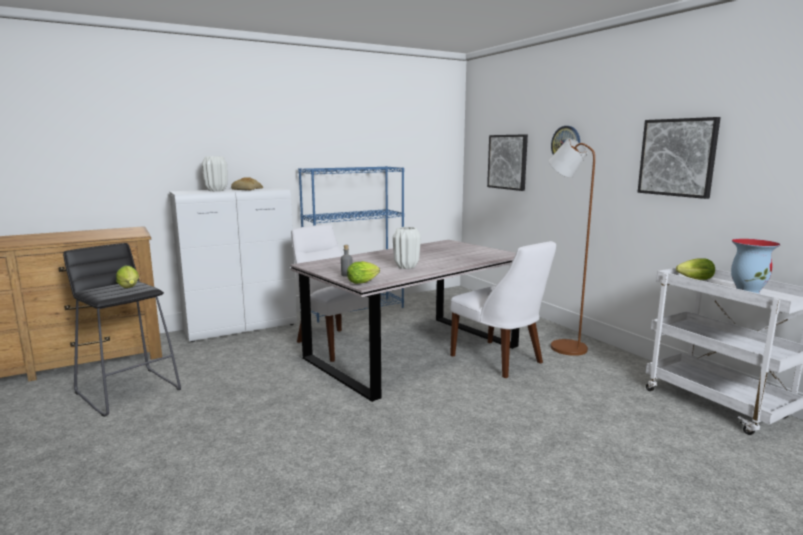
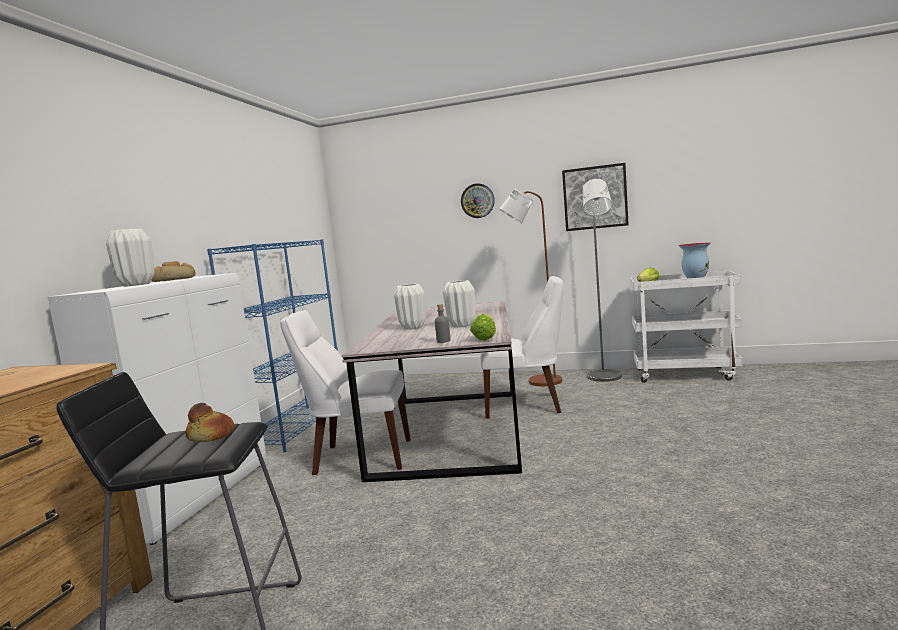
camera: 45 degrees left, 5 degrees down
(130, 288) = (211, 435): lettuce -> bread
(387, 258) = (413, 327): none -> white vase
(507, 162) = (403, 227): picture -> none
(624, 370) = (605, 378): none -> grey floor lamp

